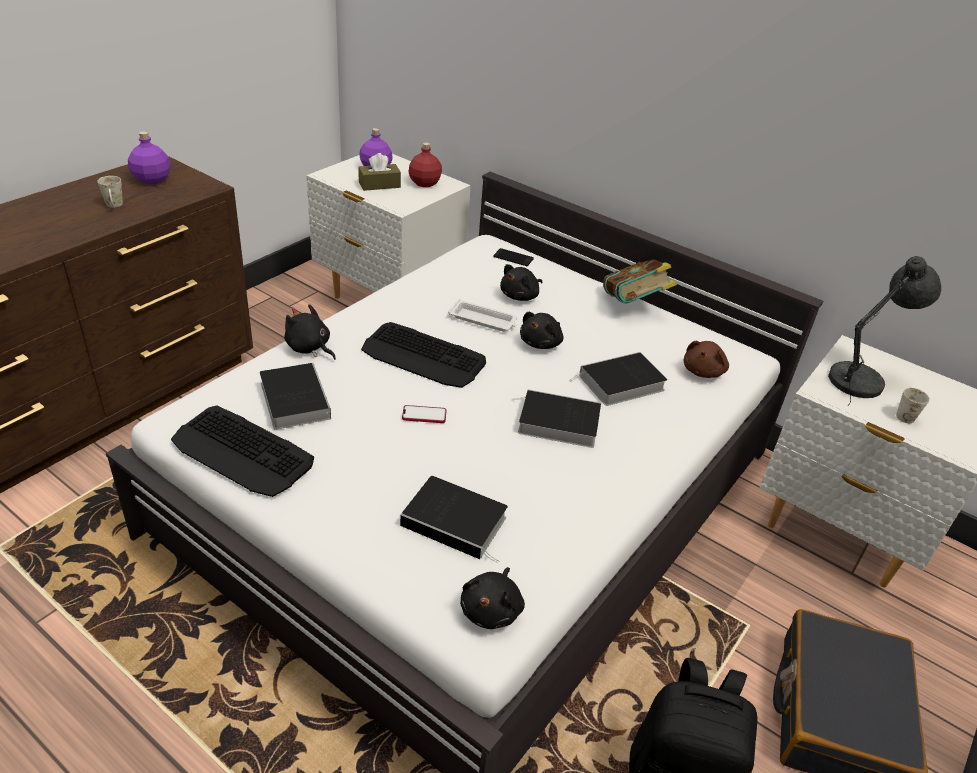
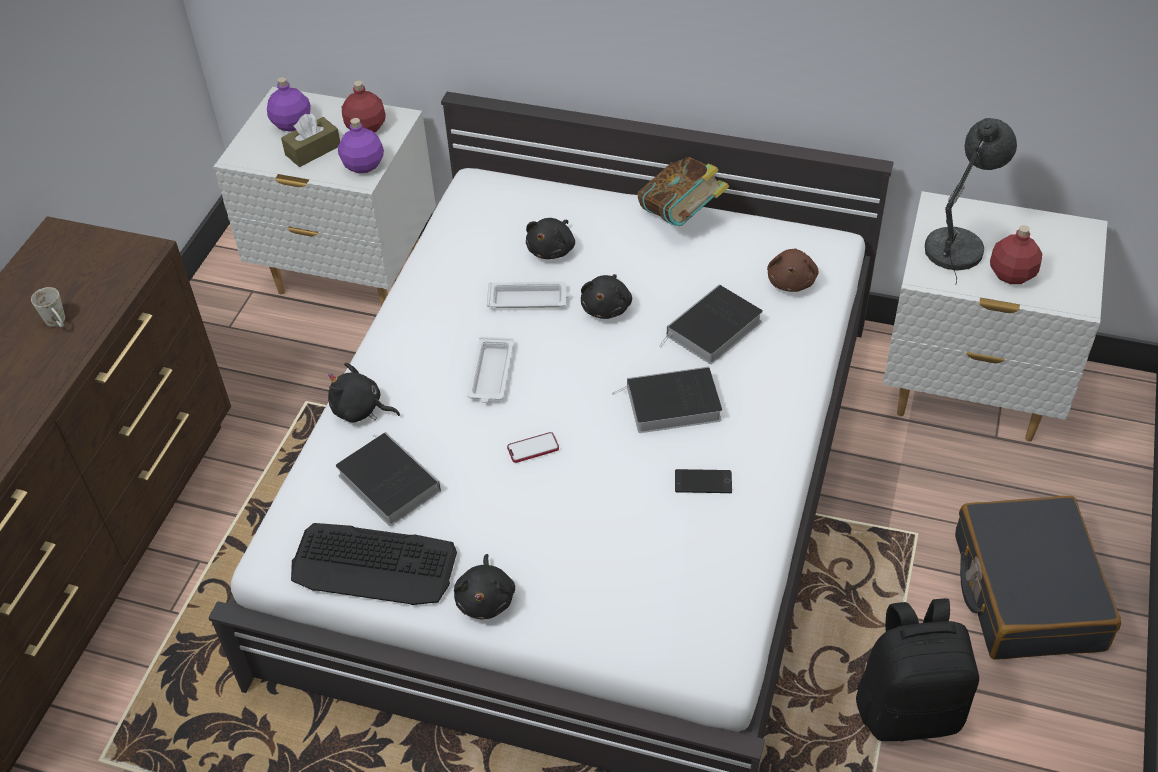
camera: 15 degrees left, 10 degrees up
(151, 180) = (68, 265): purple bottle -> purple bottle (363, 166)
(423, 356) = (491, 374): keyboard -> white tray
(457, 522) = (631, 557): book -> none
(492, 610) = (709, 633): black plush toy -> black plush toy (486, 599)
(513, 258) = (515, 195): phone -> phone (703, 482)
(905, 414) = (1012, 274): white mug -> red bottle

